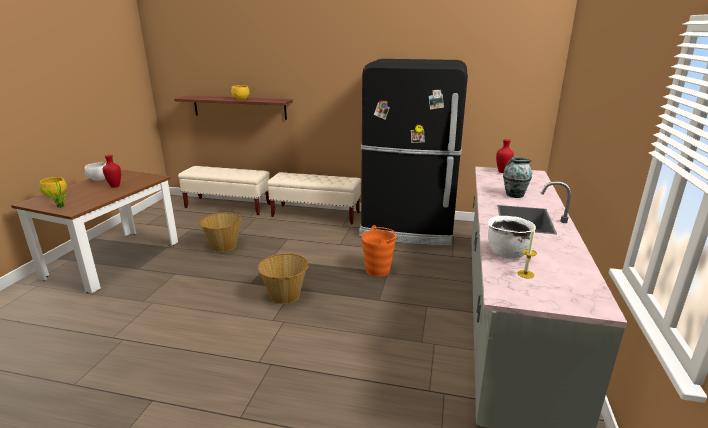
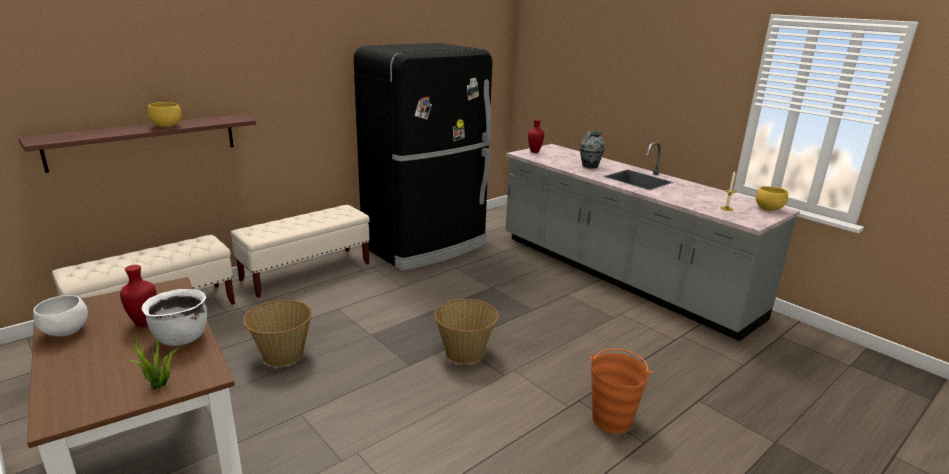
camera: 55 degrees left, 0 degrees up
(56, 195) = (76, 384): yellow bowl -> yellow bowl (768, 209)
(378, 270) = (482, 289): orange bucket -> orange bucket (612, 419)
(506, 253) = (691, 202): white cooking pot -> white cooking pot (180, 338)

